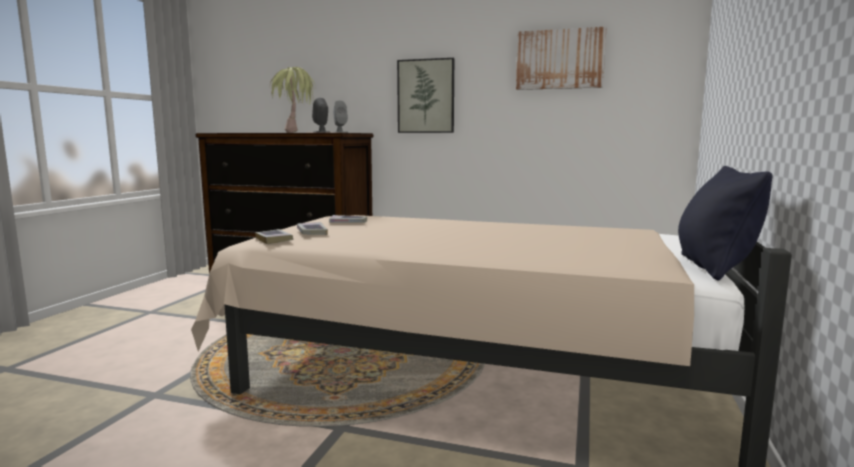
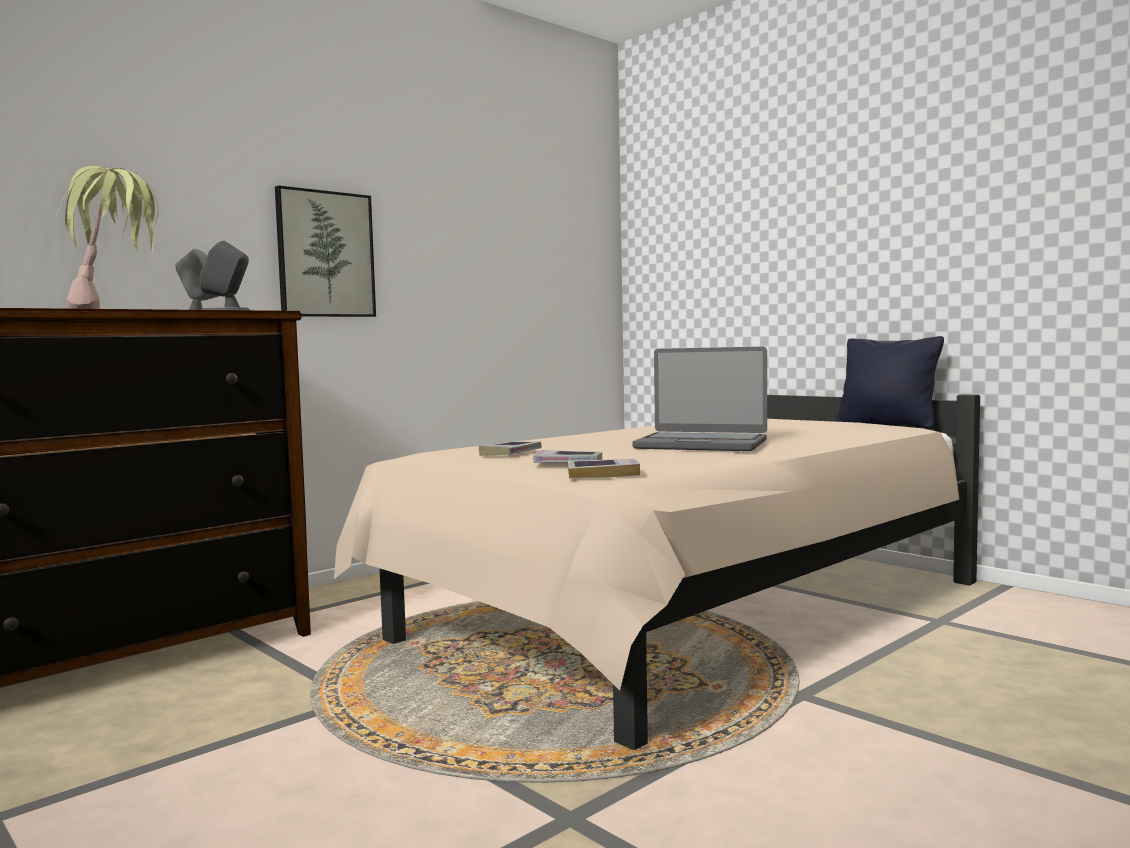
camera: 60 degrees left, 5 degrees down
(425, 240) = (701, 444): none -> laptop
(560, 59) = (498, 219): picture -> none

